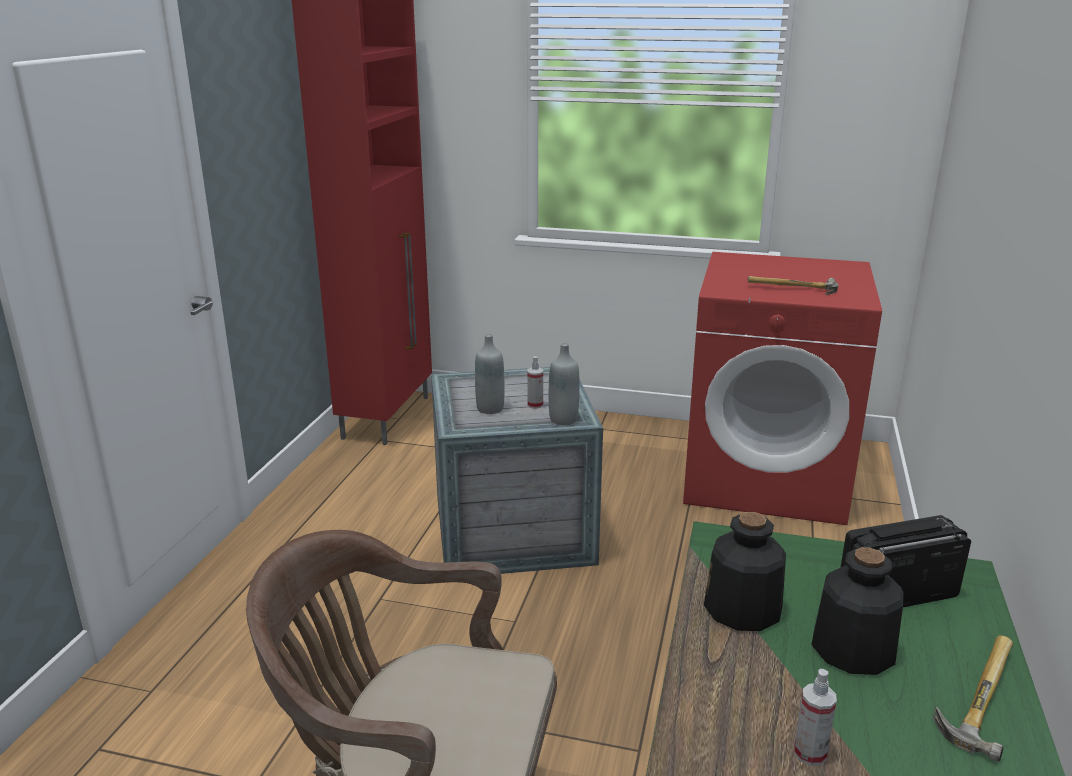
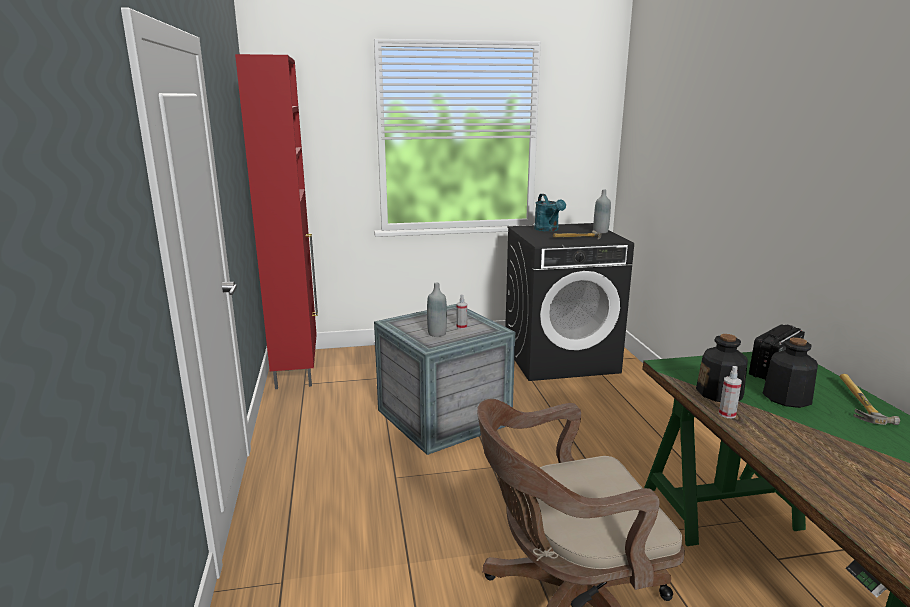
camera: 25 degrees left, 5 degrees down
(563, 419) = (488, 331): grey bottle -> grey bottle (600, 231)
(767, 478) = (560, 358): red washing machine -> black washing machine
(768, 266) = (548, 230): none -> turquoise watering can
(810, 753) = (828, 444): spray bottle -> spray bottle (727, 414)

